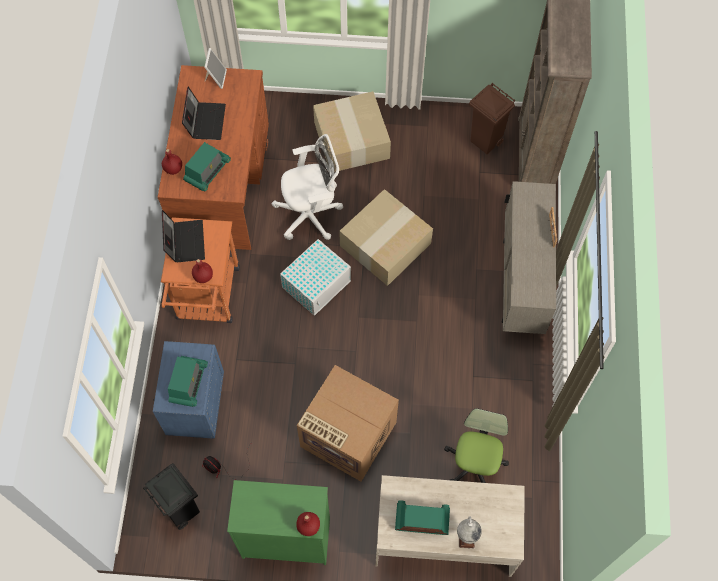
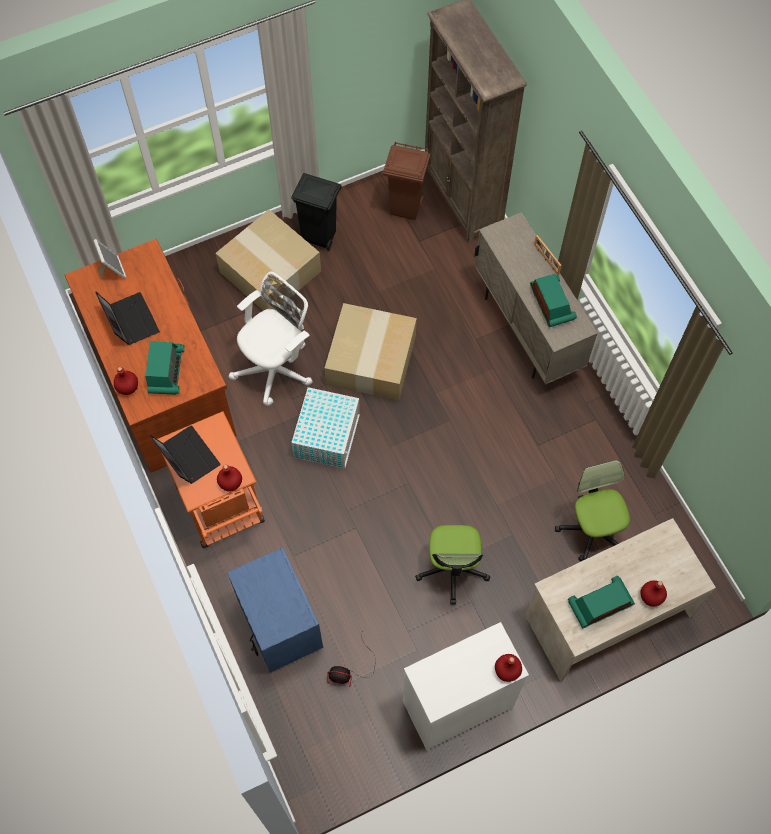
camera: 30 degrees left, 0 degrees up
(181, 509) = (334, 738): black trash can -> black trash can (319, 237)
(188, 383) = (281, 601): radio -> radio (551, 304)
(286, 537) = (457, 704): green dresser -> white dresser
(347, 435) = (452, 569): cardboard box -> office chair
(466, 536) = (651, 596): globe -> red bottle

